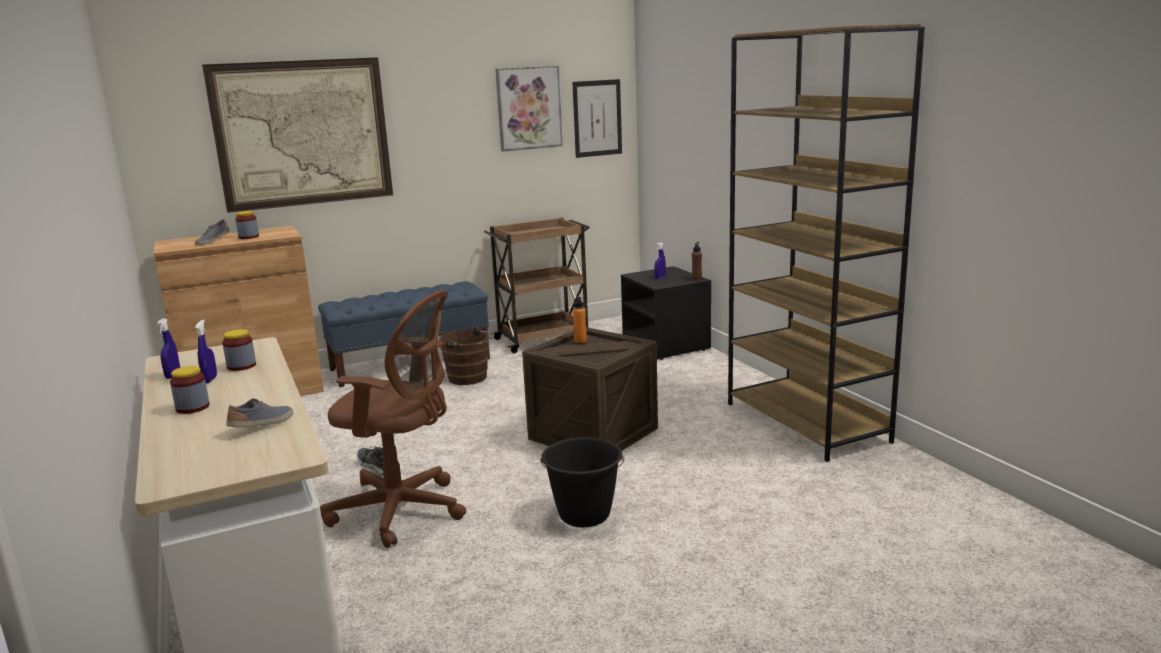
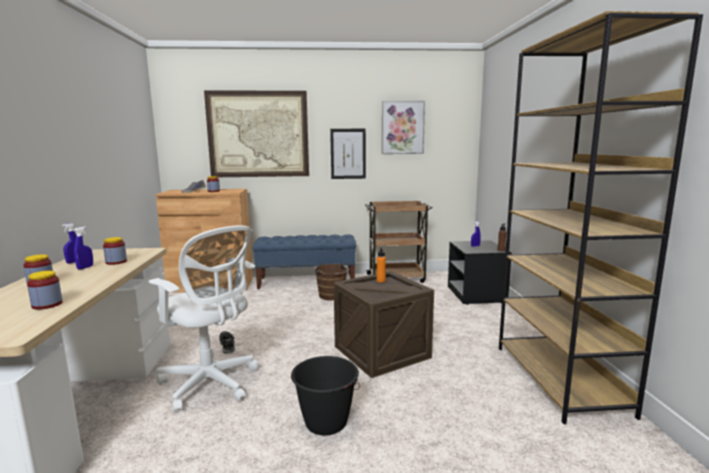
camera: 20 degrees right, 5 degrees down
(263, 425) = (47, 304): shoe -> jar
(403, 511) = (211, 384): brown office chair -> white office chair
(597, 118) = (450, 137): picture -> picture (348, 154)

